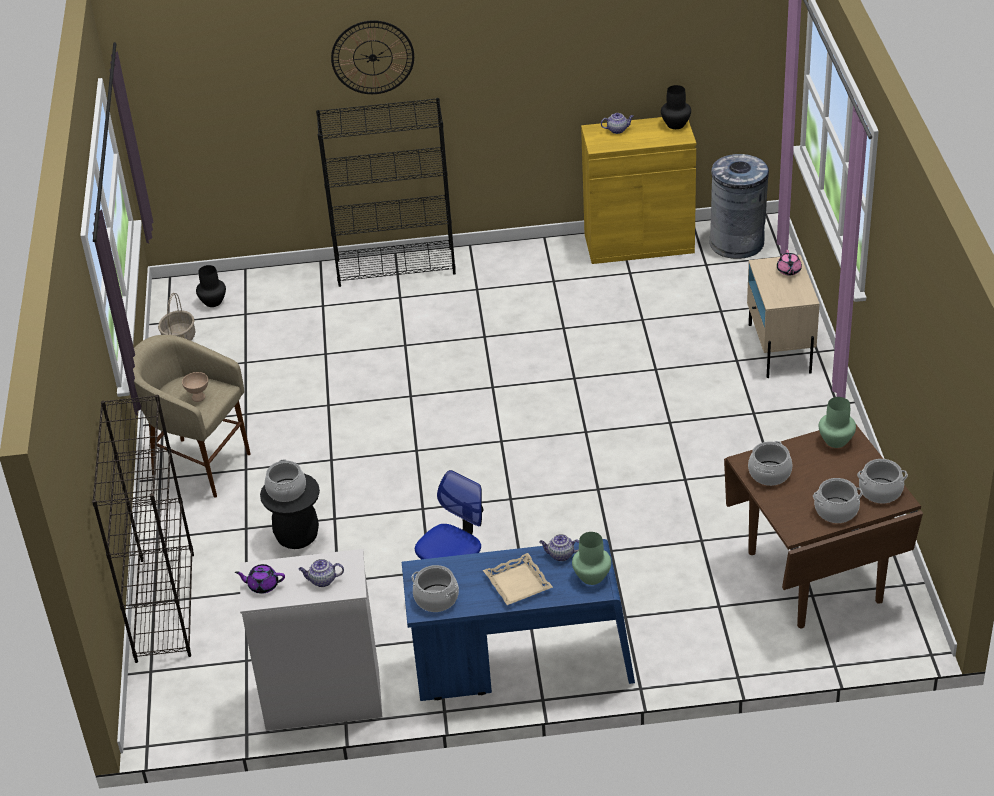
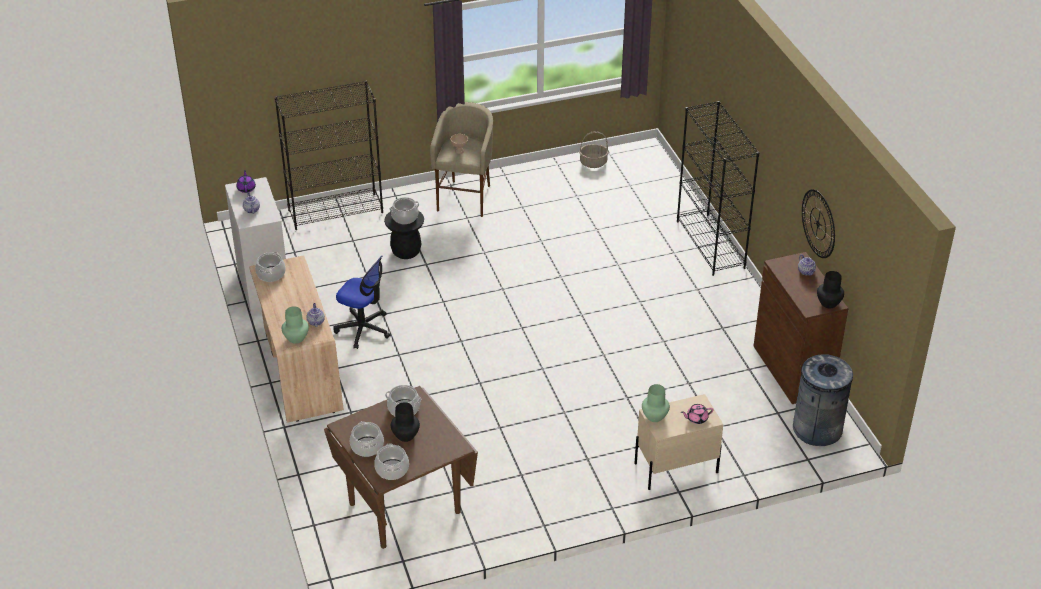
camera: 75 degrees right, 0 degrees up
(212, 302) = (638, 168): black vase -> black vase (405, 435)
(372, 57) = (744, 91): wall clock -> wall clock (818, 223)
(517, 584) = (287, 306): beige tray -> none
(522, 666) = (299, 369): blue desk -> beige desk
(639, 243) = (792, 370): yellow cabinet -> brown cabinet
(836, 441) = (447, 442): green vase -> green vase (654, 417)

